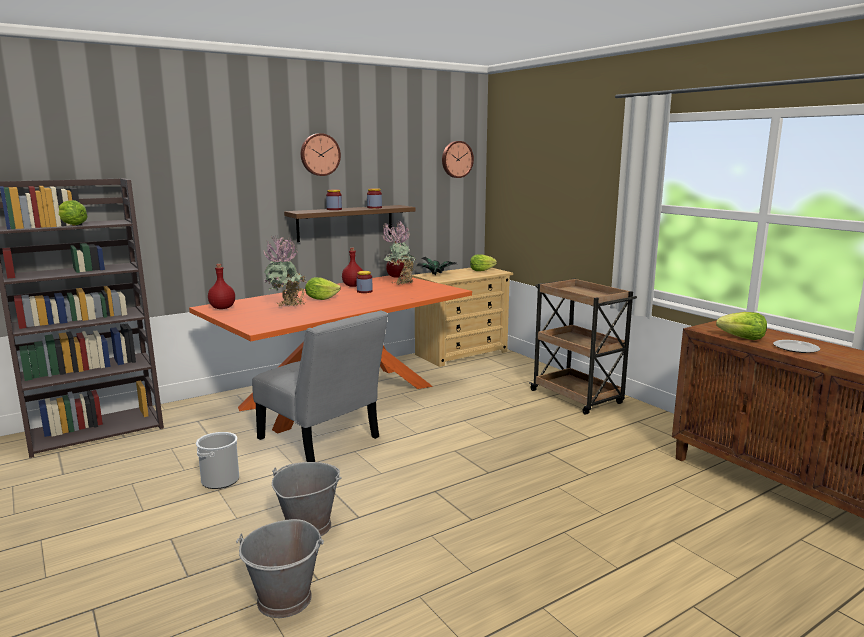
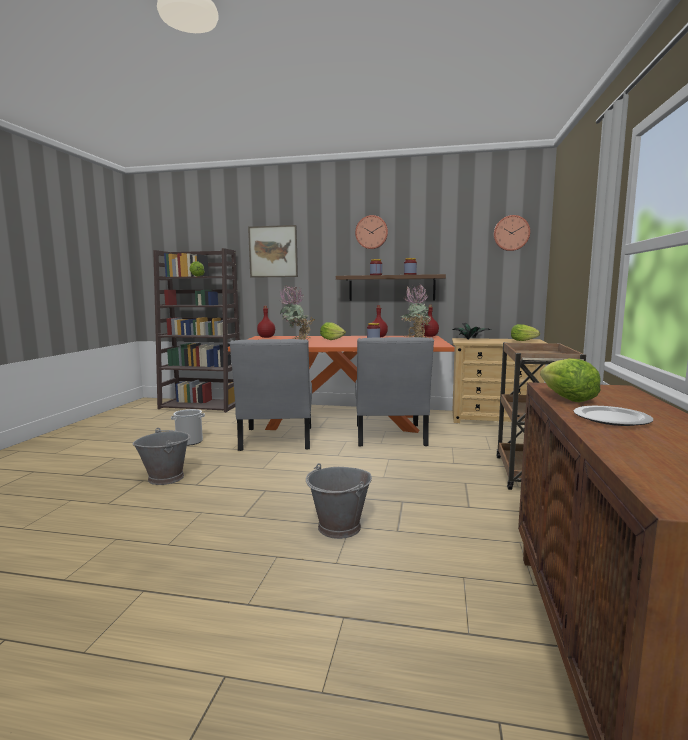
camera: 45 degrees right, 5 degrees down
(184, 179) = (273, 251): none -> picture
(285, 600) = (77, 504): grey bucket -> grey bucket (339, 527)
(420, 399) = (390, 437): none -> grey chair

